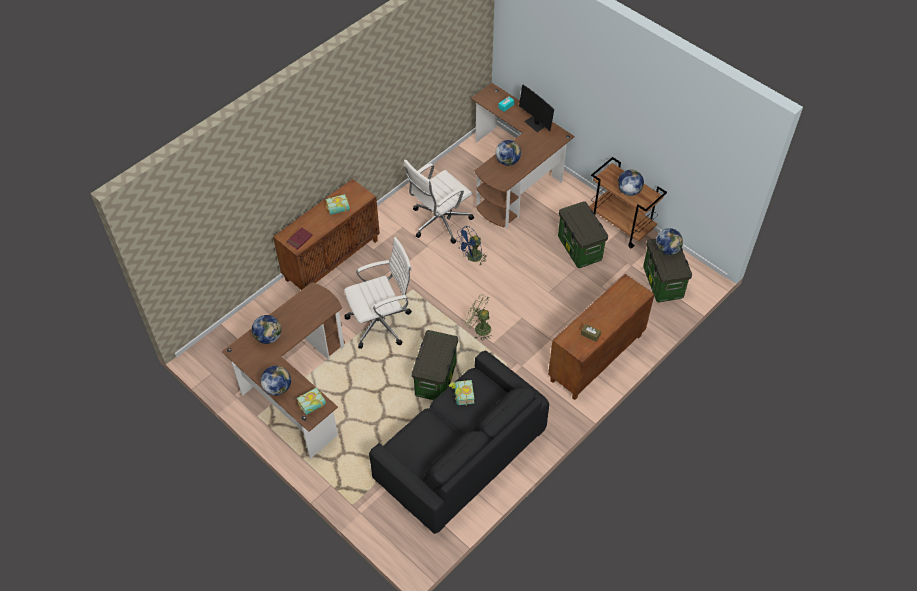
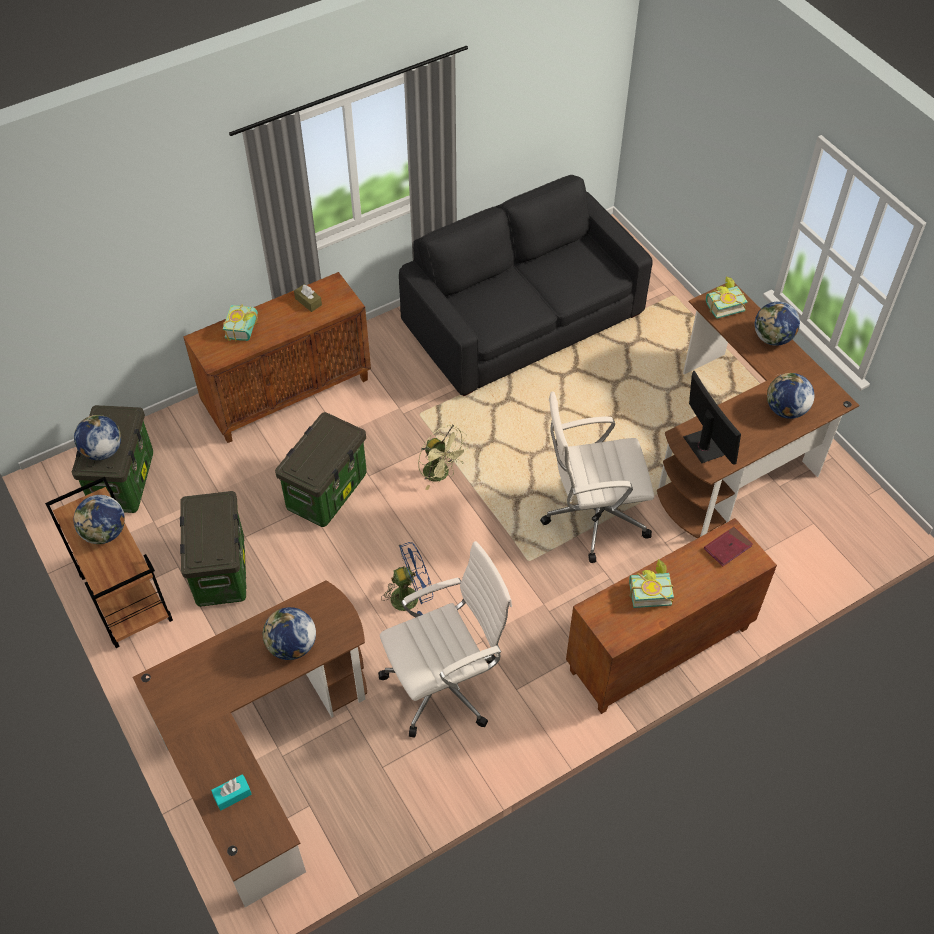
camera: 165 degrees left, 0 degrees up
(436, 380) = (529, 415): storage box -> storage box (327, 491)
(461, 396) = (511, 313): book -> book (246, 329)
(536, 123) = (192, 728): monitor -> monitor (704, 446)

